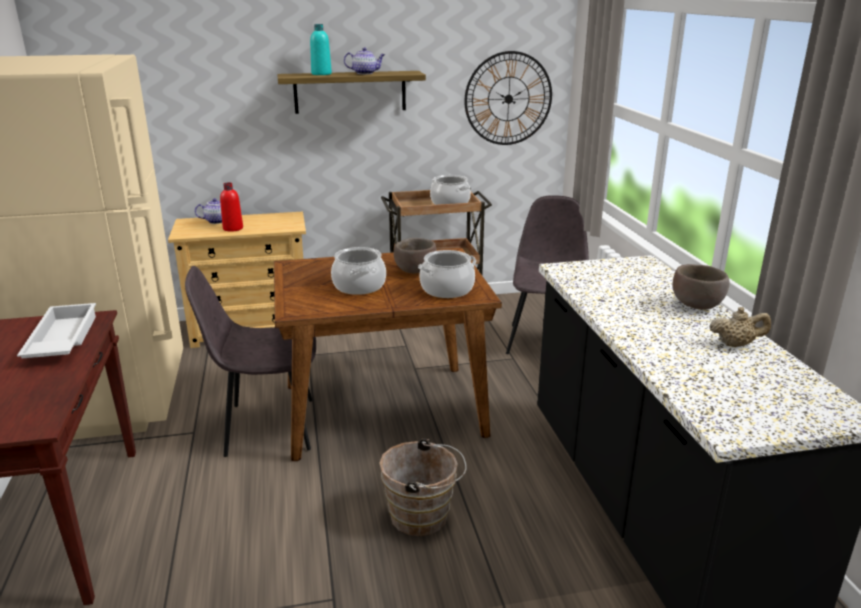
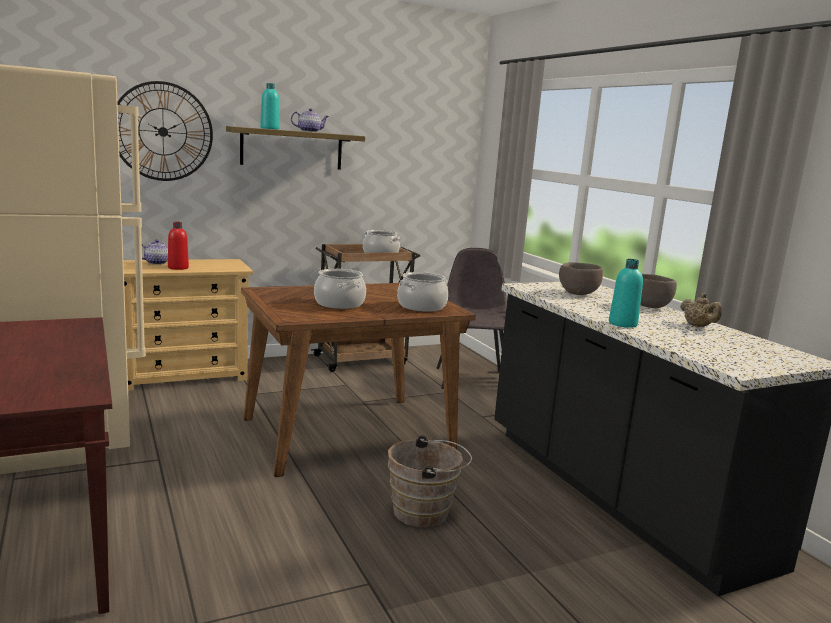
camera: 15 degrees left, 10 degrees down
(61, 340) = (57, 337): white tray -> none
(267, 427) = (236, 451): grey chair -> none
(415, 271) = (383, 295): brown bowl -> brown bowl (578, 294)
(508, 99) = (428, 167): wall clock -> wall clock (163, 131)
(637, 340) = (622, 324): none -> turquoise bottle
(735, 344) = (698, 326): beige teapot -> beige teapot turned 75 degrees clockwise

